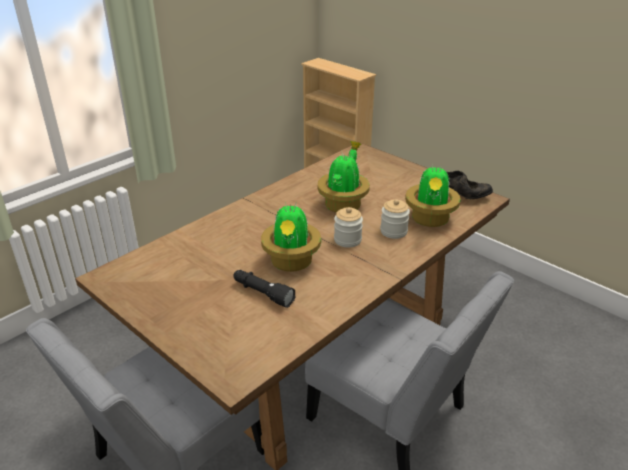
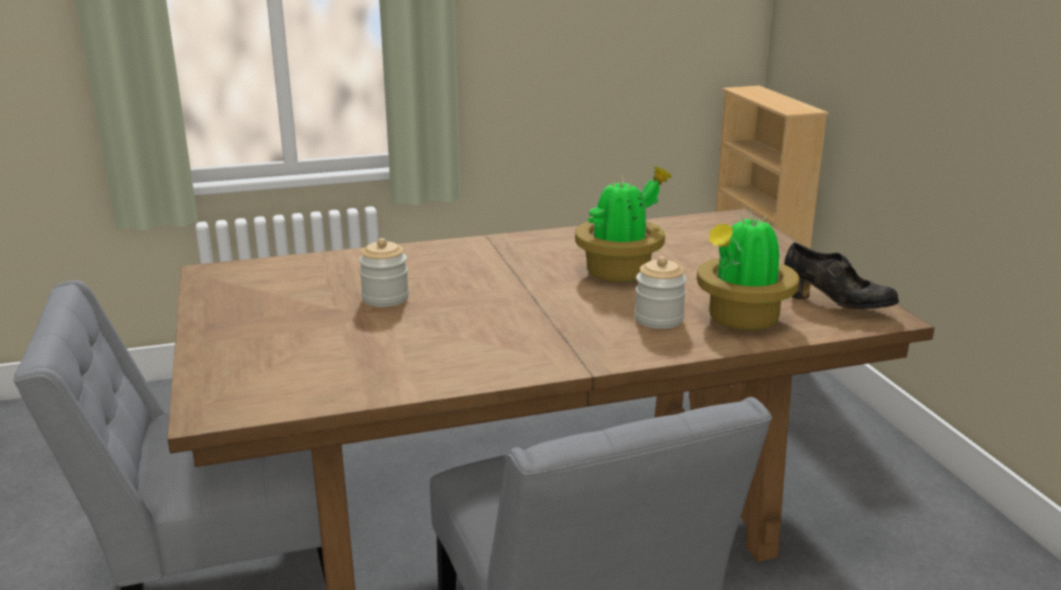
camera: 30 degrees right, 10 degrees down
(262, 293) = (371, 337): black flashlight -> none
(291, 262) = (455, 315): potted plant -> none
(347, 240) = (571, 311): jar -> jar (385, 298)

